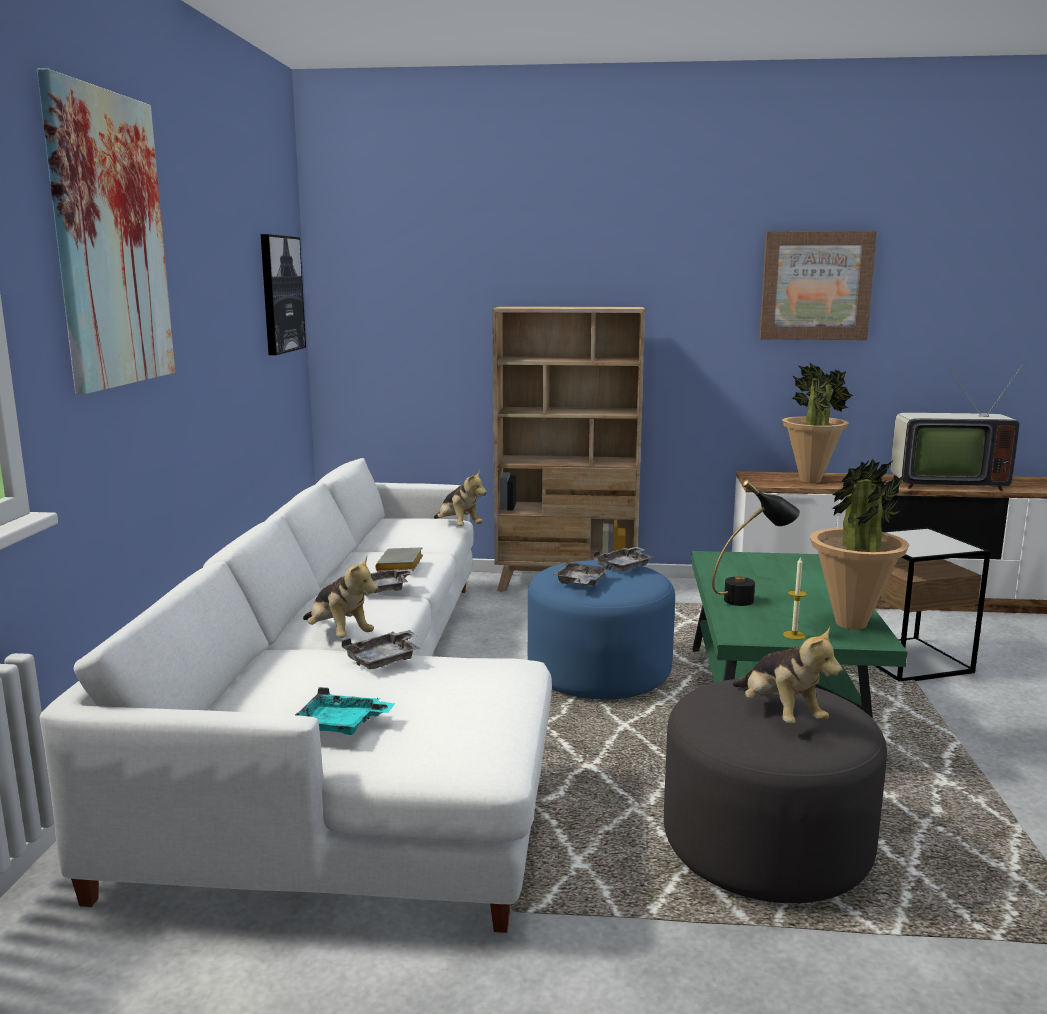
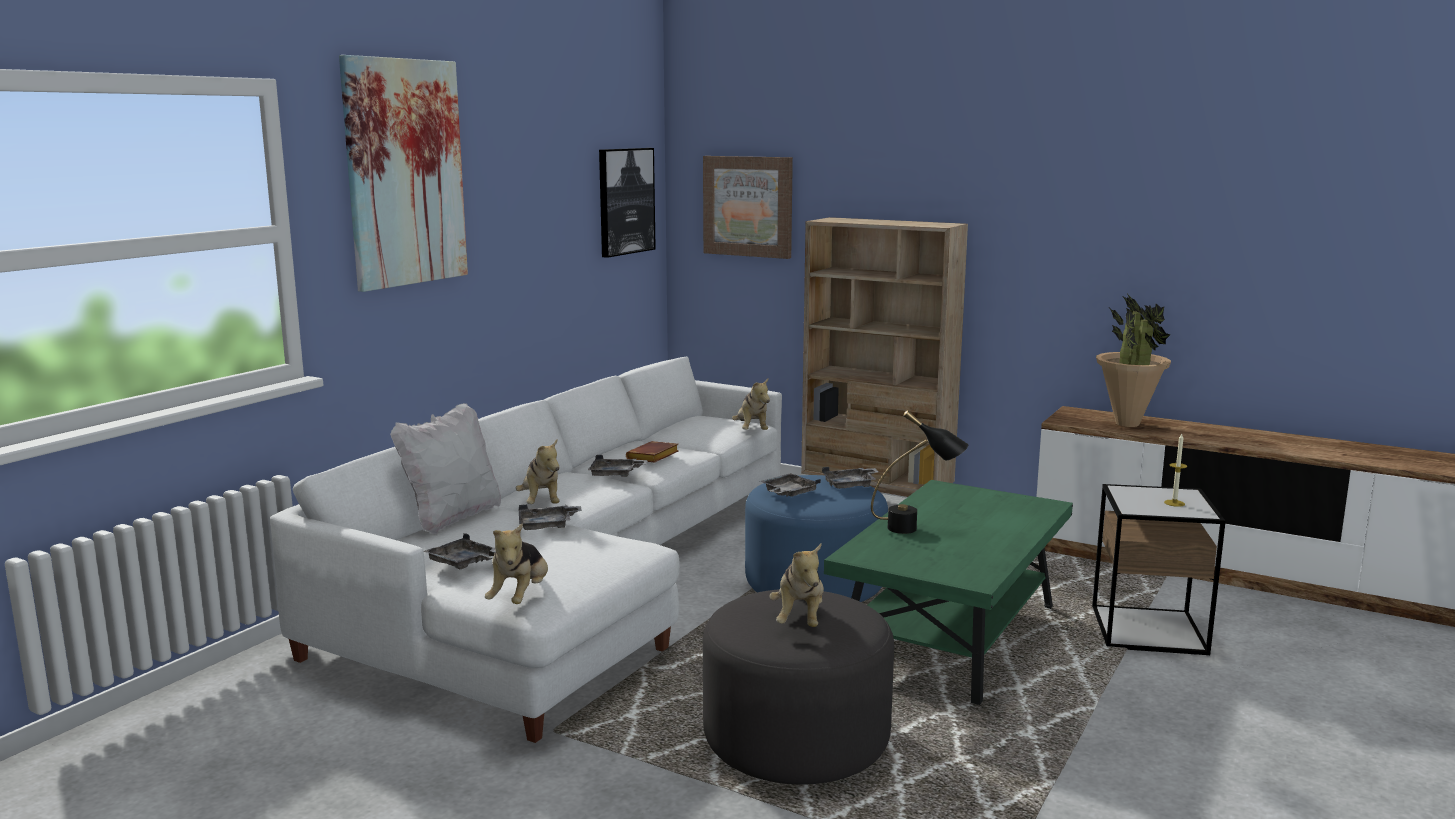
camera: 25 degrees right, 0 degrees up
(251, 671) = (452, 518): none -> white pillow
(340, 725) = (463, 563): turquoise tray -> grey tray
(401, 565) = (653, 457): grey book -> brown book
(466, 756) = (520, 597): none -> plush toy
(794, 635) = (905, 564): candle -> candle (1174, 503)
(815, 286) = (1156, 208): picture -> picture (748, 206)
(851, 623) = (977, 564): potted plant -> none
(944, 484) = (1284, 445): television -> none

